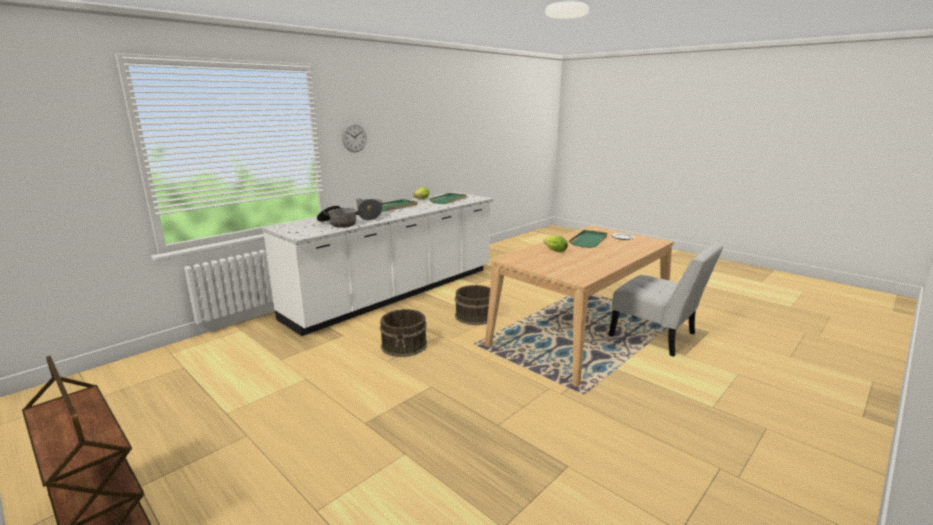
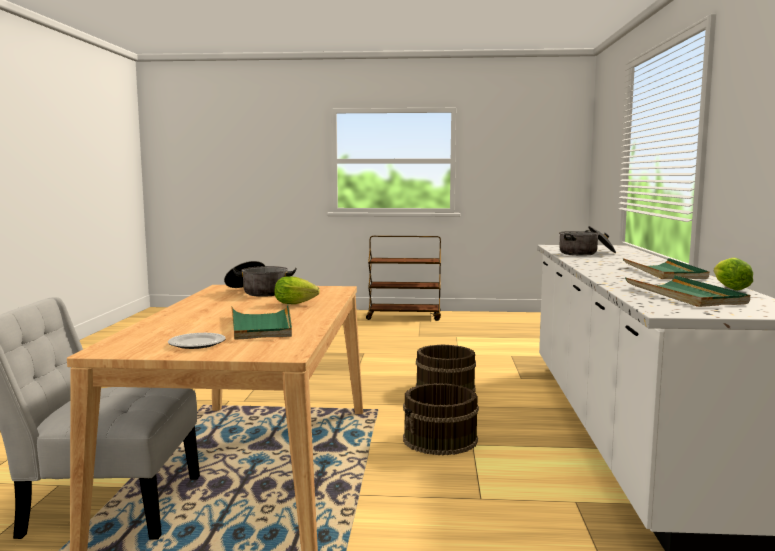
camera: 140 degrees right, 10 degrees down
(354, 137) = (736, 133): wall clock -> none
(370, 216) = (613, 261): cooking pot -> cooking pot (258, 292)

